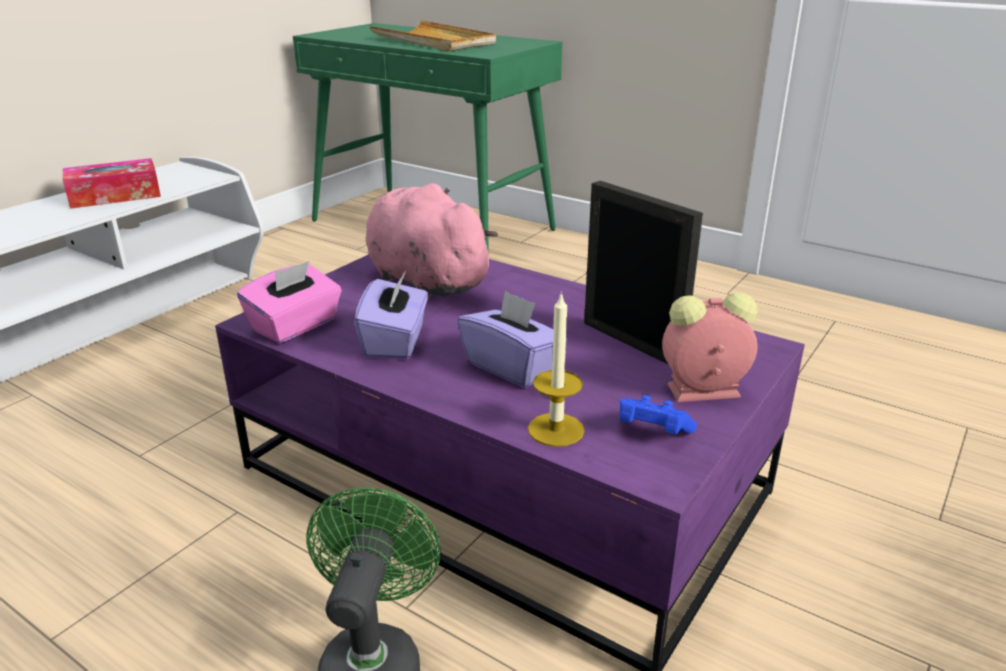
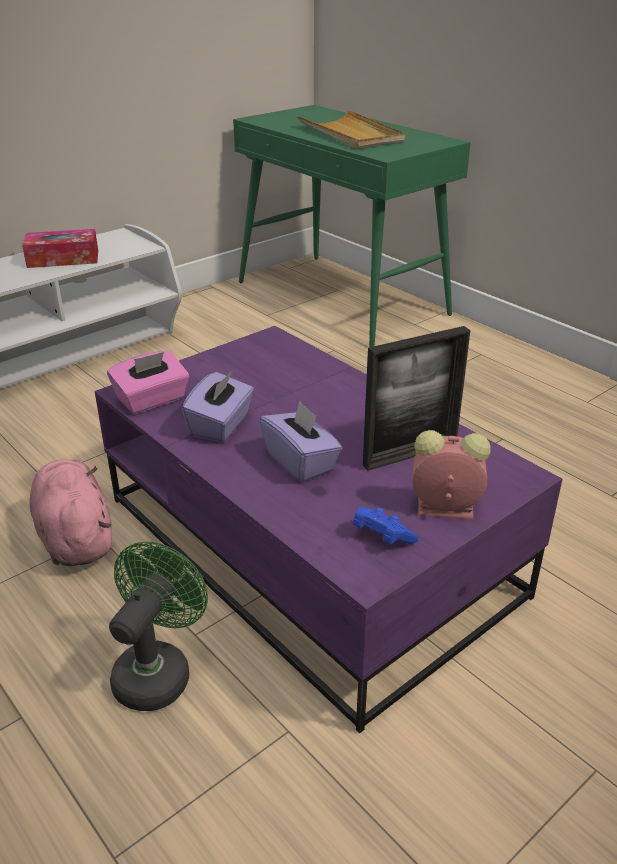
camera: 15 degrees right, 5 degrees up
(424, 280) = (269, 371): pink plush toy -> pink plush toy (75, 537)
(556, 429) = (307, 522): candle -> none
(631, 342) = (410, 454): picture frame -> picture frame turned 90 degrees clockwise

